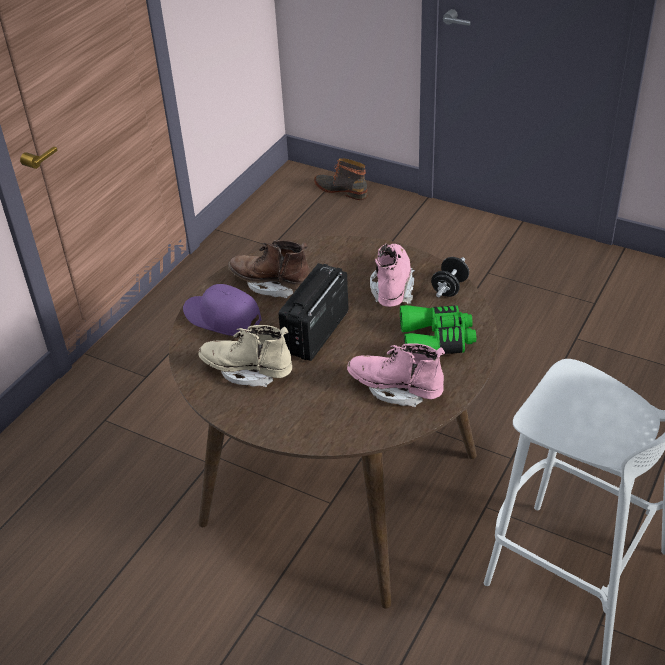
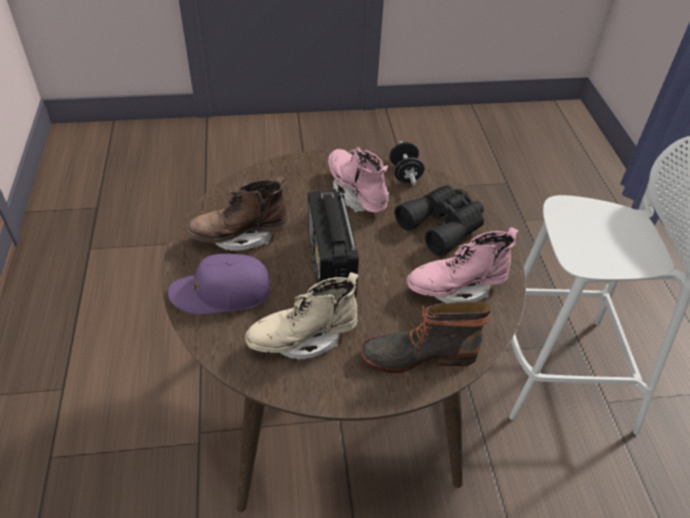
camera: 40 degrees left, 5 degrees up
(341, 189) = (125, 134): boot -> boot (418, 354)
(436, 340) = (442, 226): green binoculars -> black binoculars

